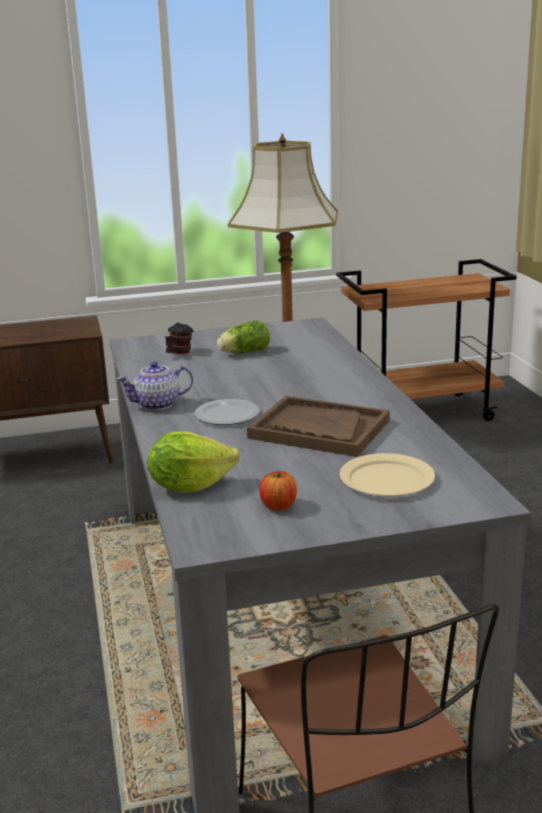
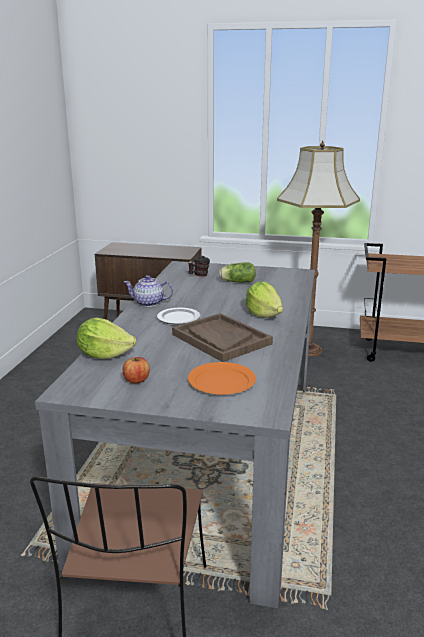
camera: 25 degrees right, 0 degrees up
(333, 387) = (263, 314): none -> lettuce
(386, 480) = (221, 382): beige plate -> orange plate

